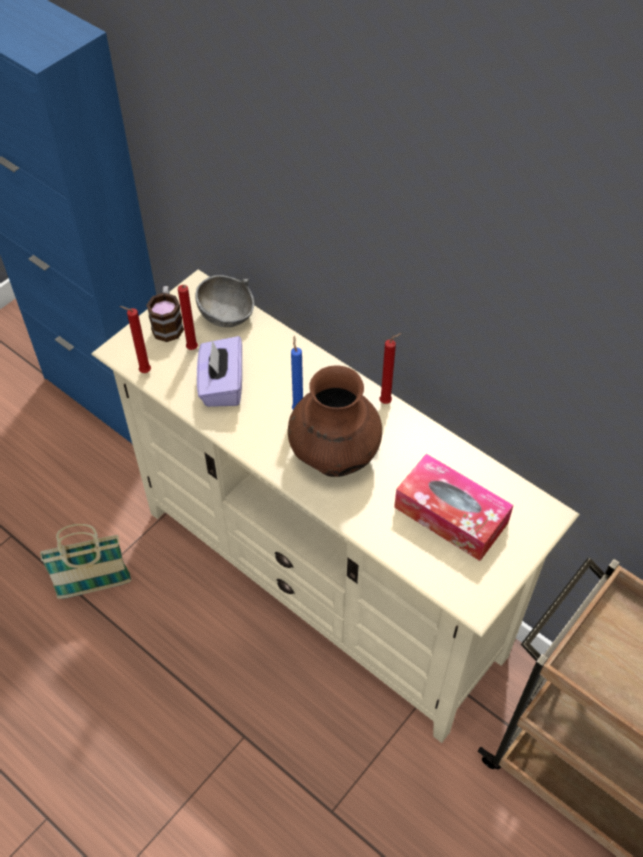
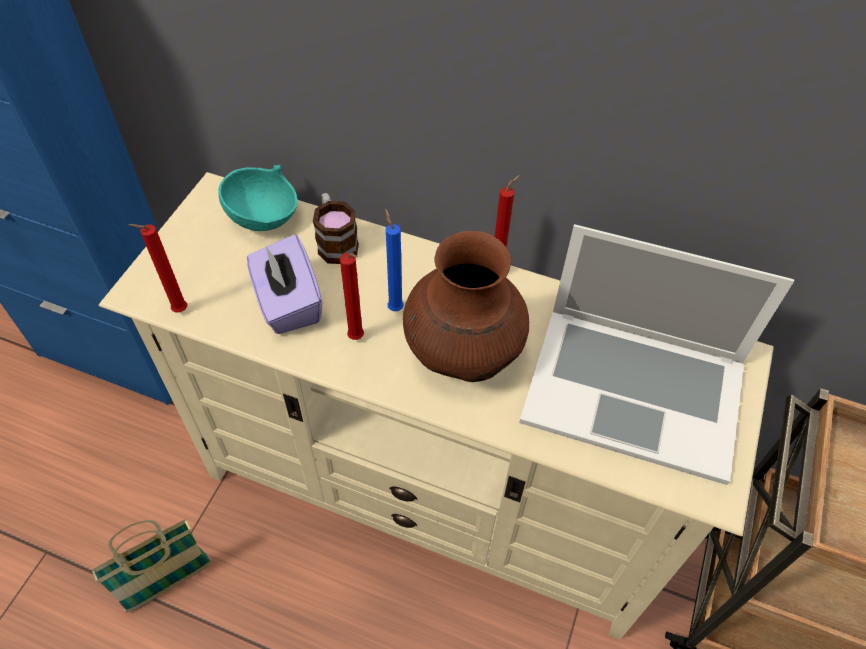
camera: 20 degrees left, 0 degrees up
(168, 324) = (191, 244): mug -> mug (335, 242)
(193, 350) = (234, 268): red candle -> red candle (357, 339)
(227, 316) = (263, 218): grey bowl -> turquoise bowl
(450, 515) = (634, 389): tissue box -> laptop

